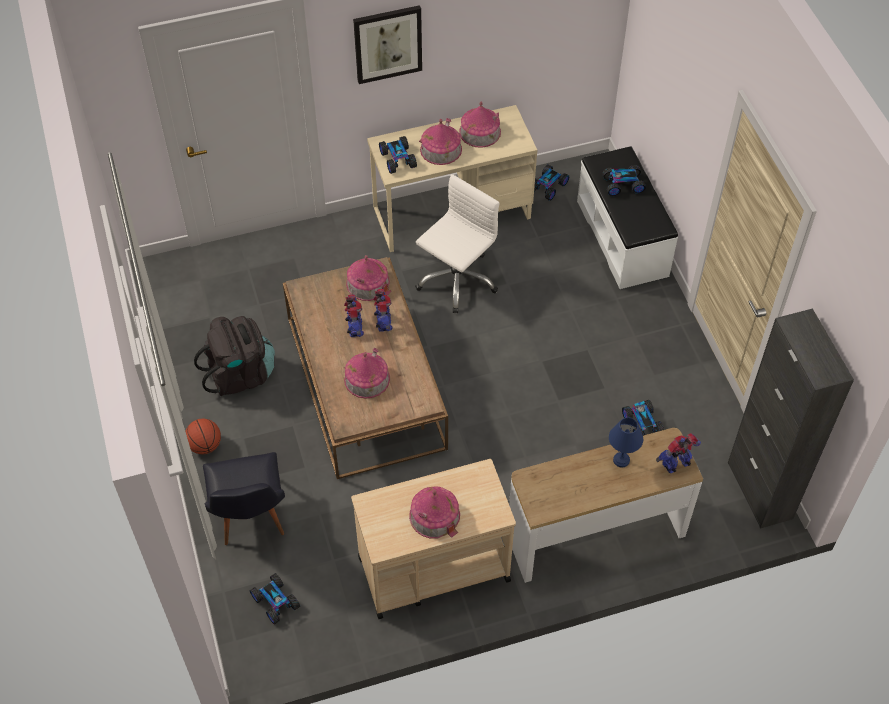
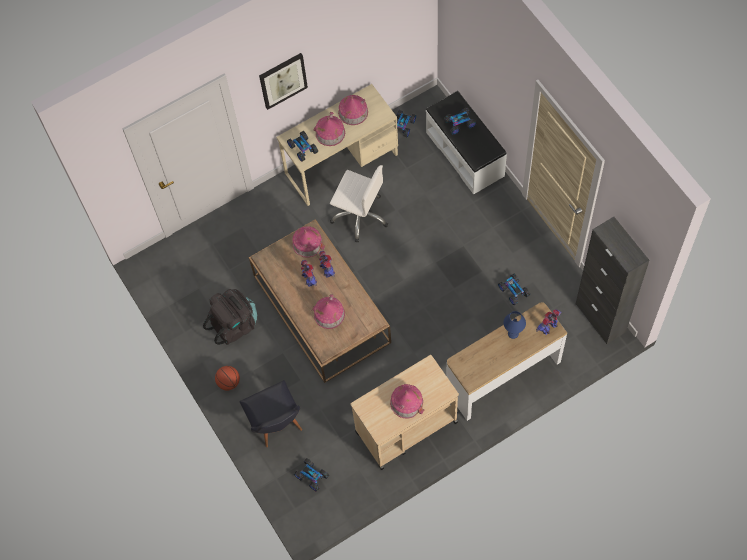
camera: 10 degrees left, 10 degrees up
(456, 279) = (360, 215): white office chair -> white office chair turned 90 degrees clockwise

